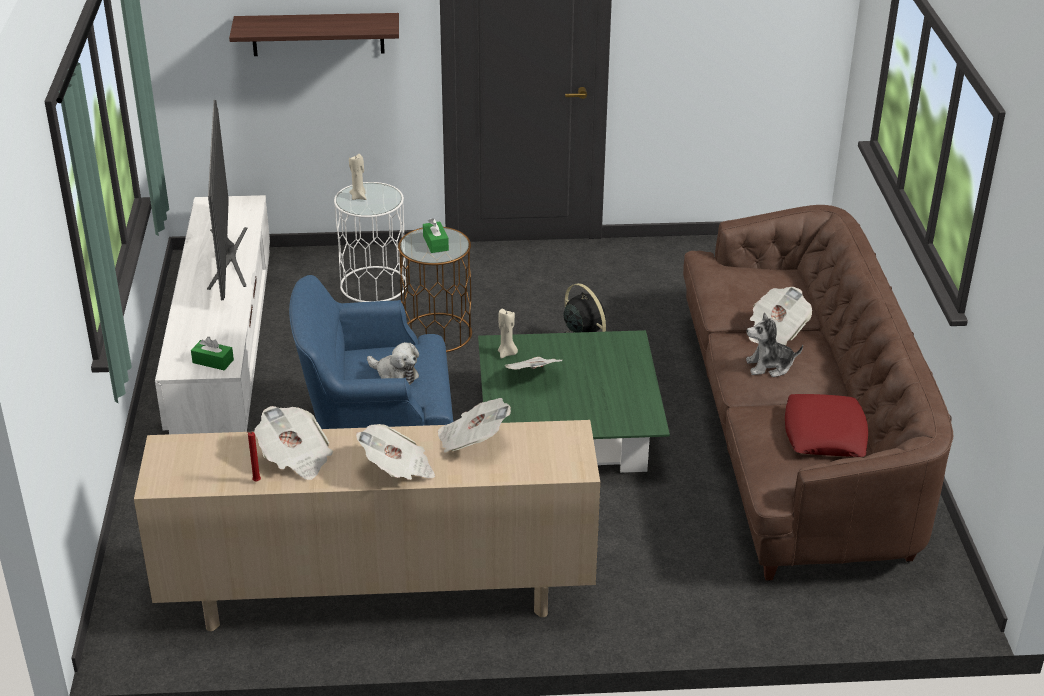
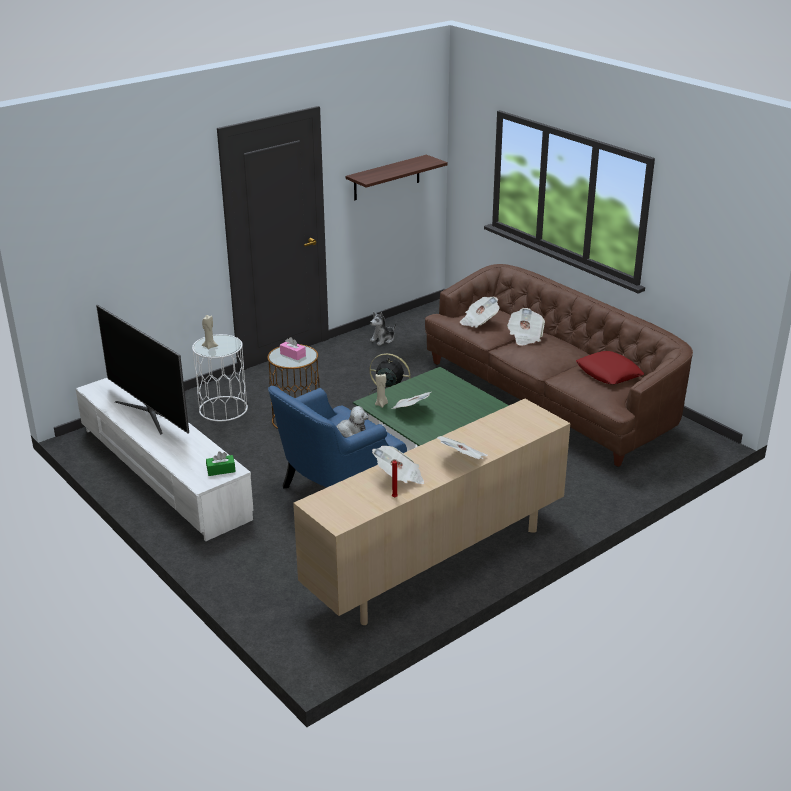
camera: 35 degrees left, 5 degrees down
(318, 34) = (148, 241): shelf -> shelf (387, 178)
(435, 243) = (293, 354): green tissue box -> pink tissue box
(472, 440) = (481, 430): newspaper -> newspaper (479, 321)
(769, 366) = (543, 353): plush toy -> plush toy (383, 340)

